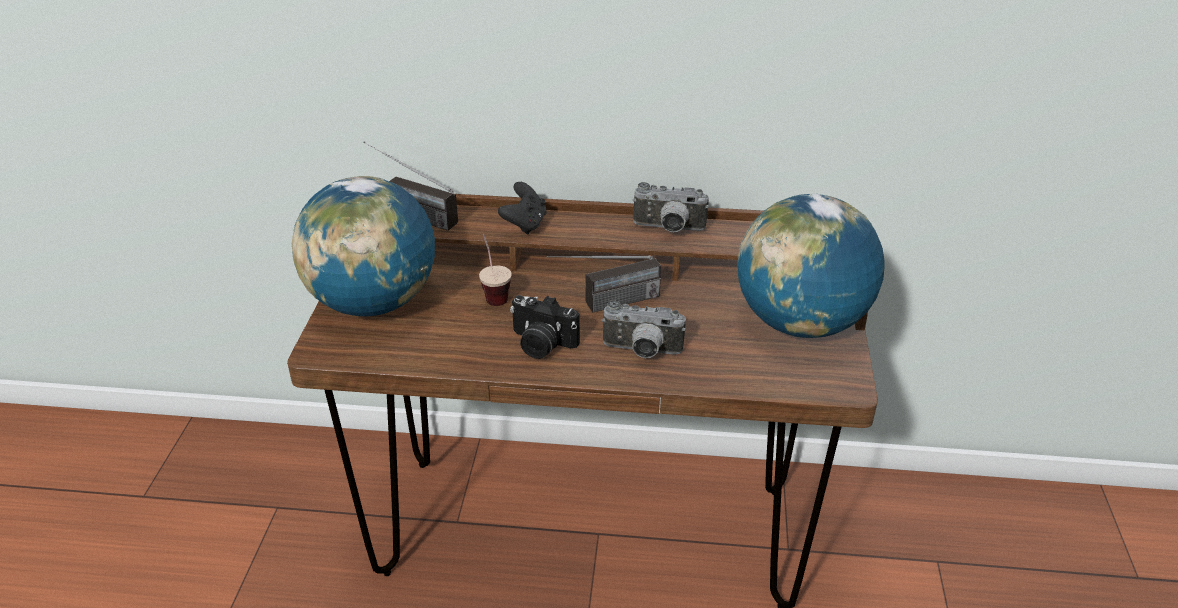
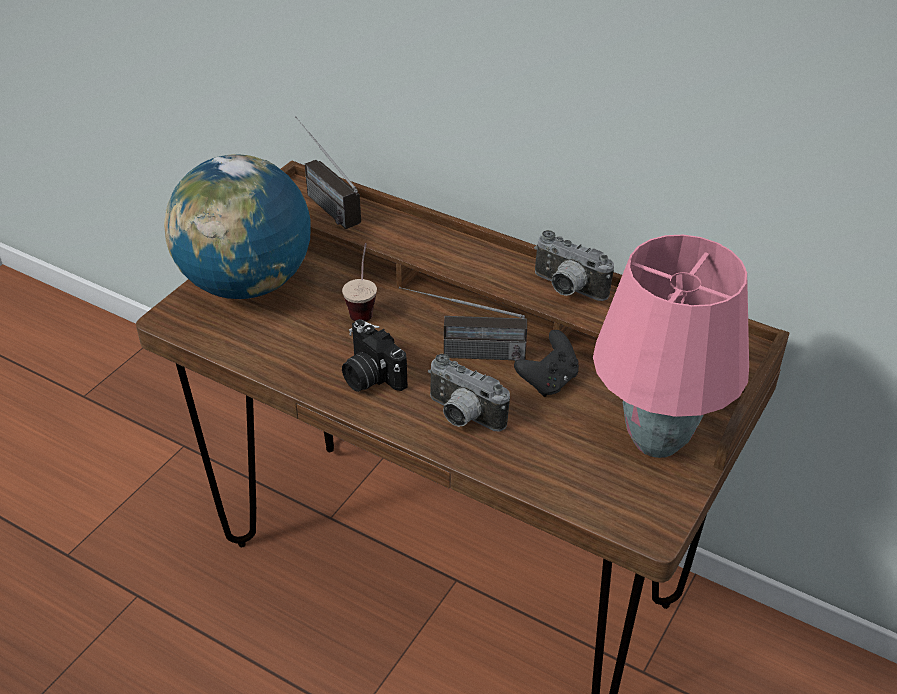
camera: 25 degrees right, 5 degrees up
(525, 224) = (423, 242): black game controller -> black game controller (548, 381)
(800, 323) = (654, 440): globe -> pink table lamp

